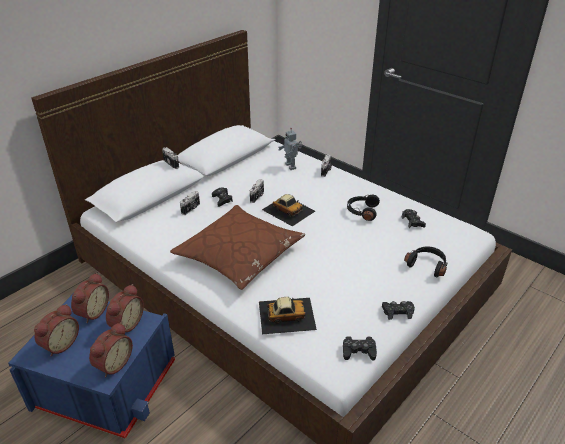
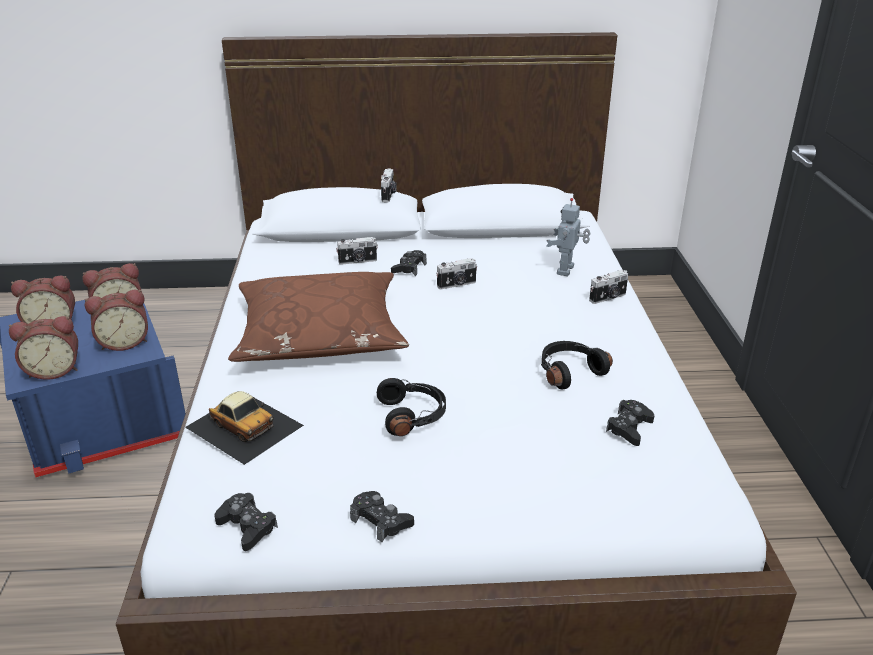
camera: 45 degrees right, 5 degrees down
(288, 210) = (466, 317): toy car -> none
(427, 265) = (540, 495): black headphones -> black headphones (413, 416)

